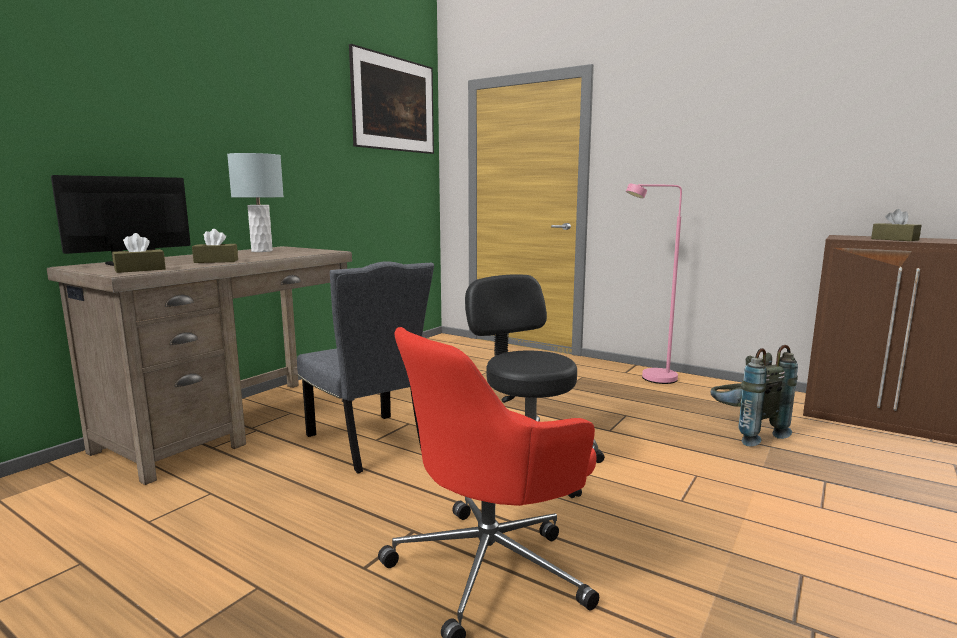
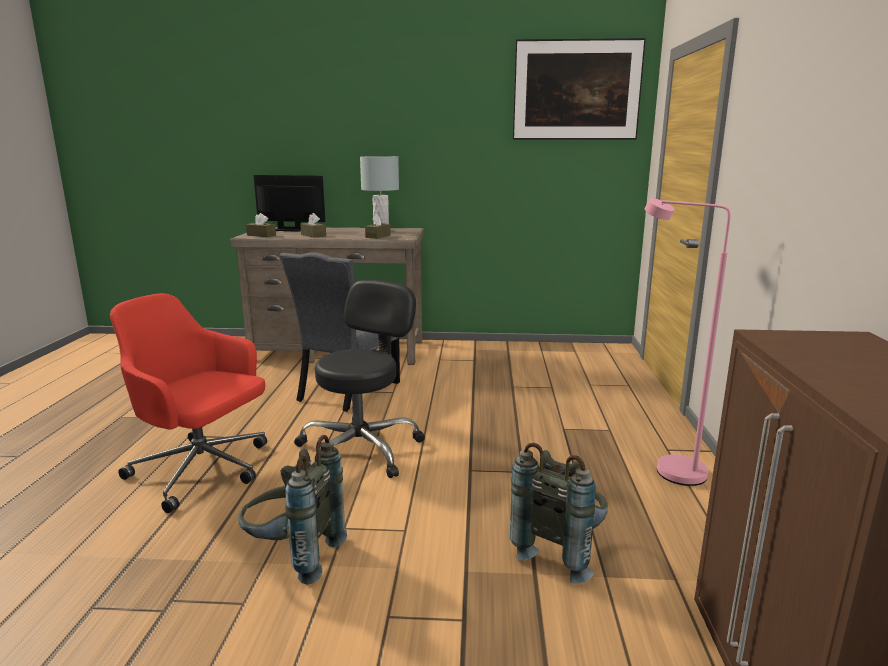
camera: 60 degrees right, 5 degrees up
(724, 534) = (293, 557): none -> grey backpack
(894, 239) = (828, 363): brown tissue box -> brown tissue box (378, 236)

